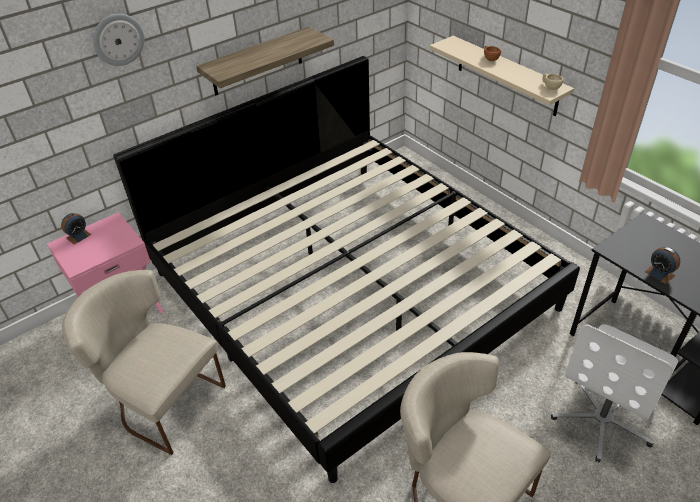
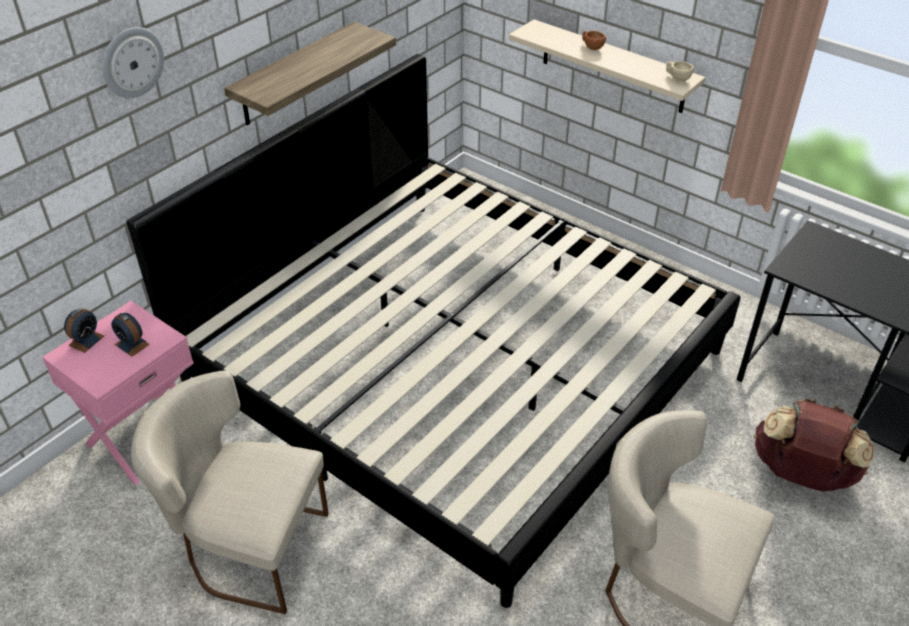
camera: 15 degrees left, 0 degrees up
(602, 419) = (800, 474): white office chair -> brown backpack
(659, 273) = (847, 289): alarm clock -> alarm clock (132, 344)

